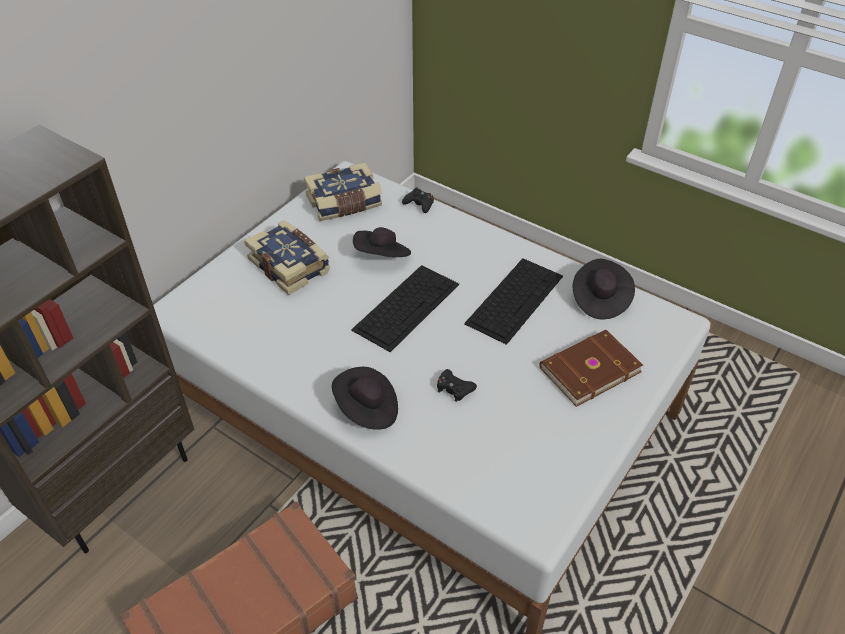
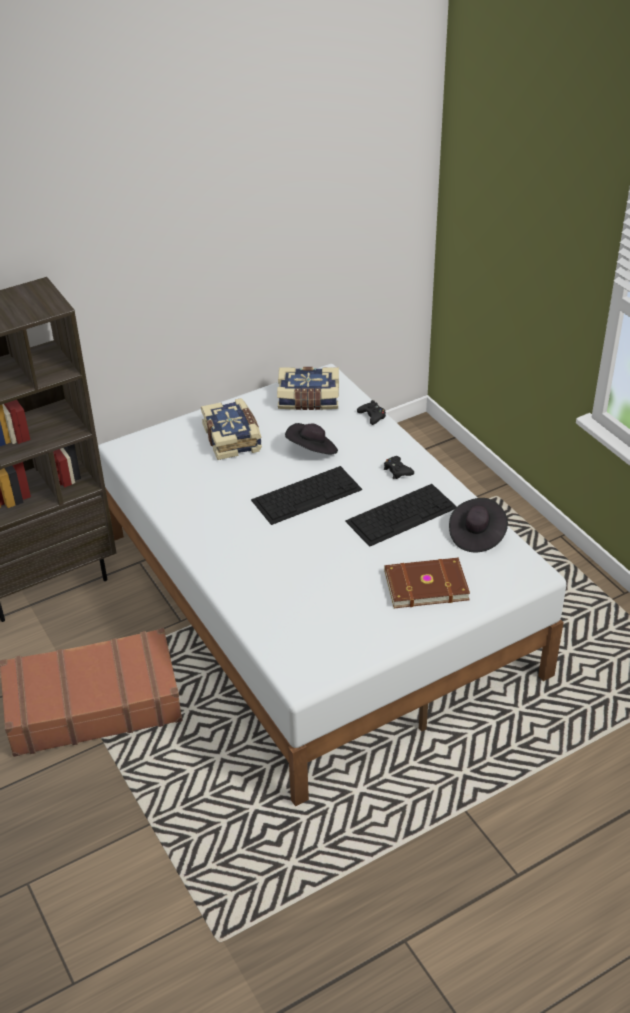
camera: 25 degrees right, 5 degrees down
(367, 409) = (227, 560): black hat -> none
(454, 388) = (304, 566): black game controller -> black game controller (397, 471)

